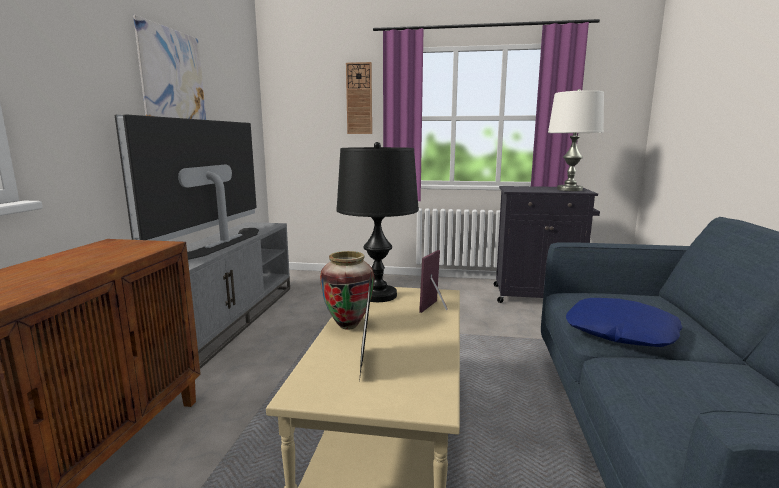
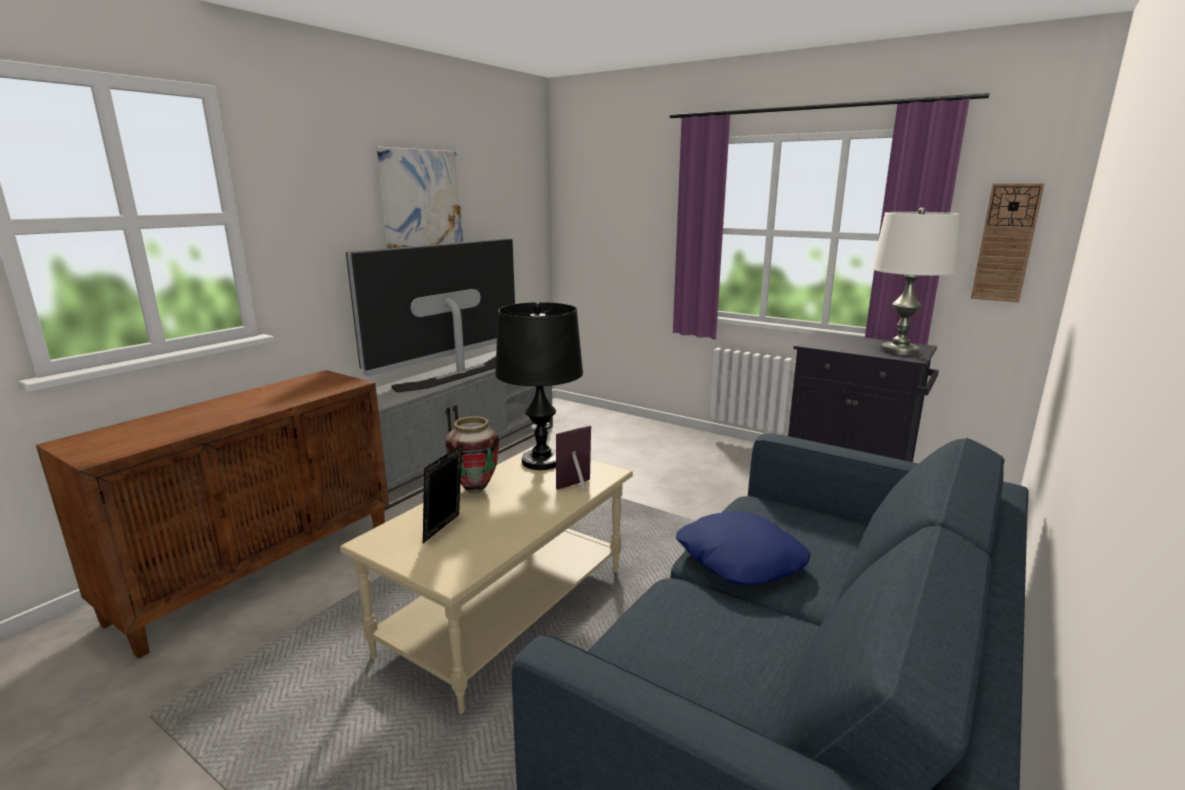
camera: 25 degrees right, 5 degrees up
(359, 99) = (655, 202): wall clock -> wall clock (1006, 243)

